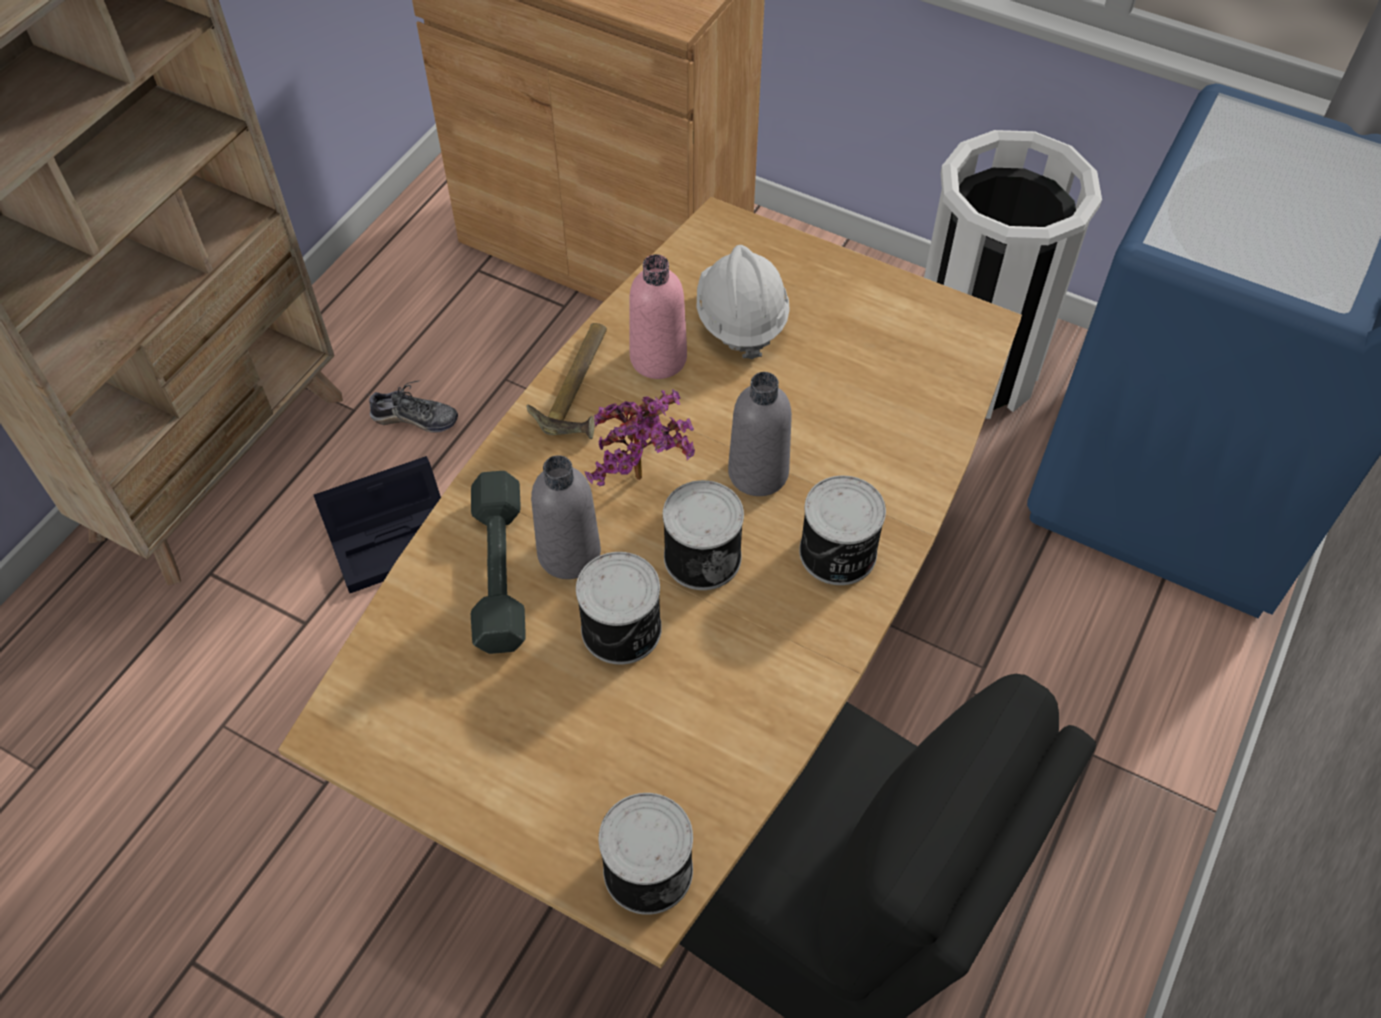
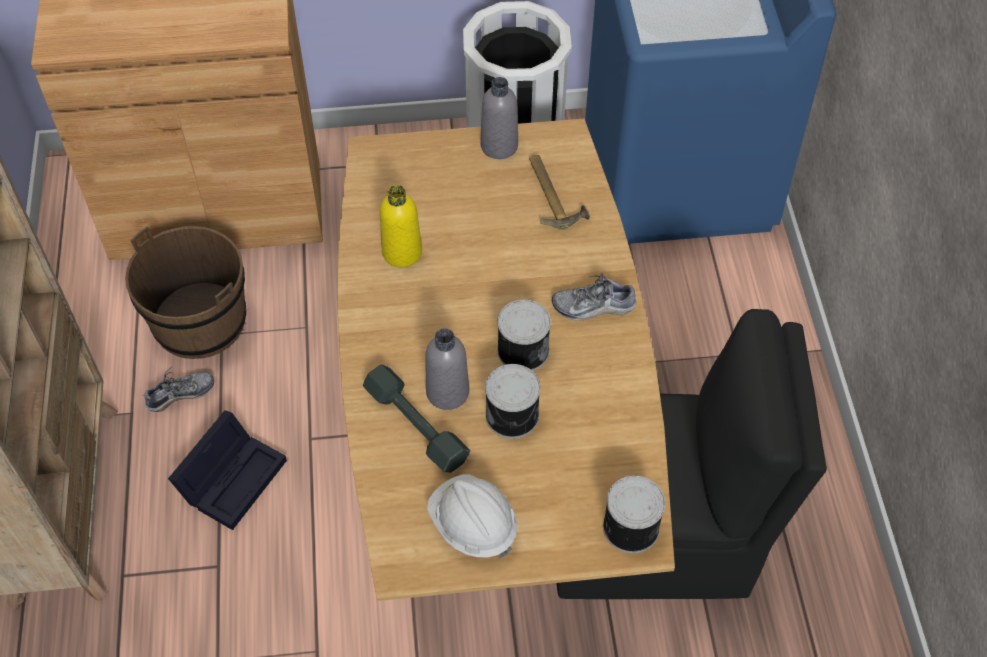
camera: 35 degrees left, 0 degrees up
(495, 353) = (200, 321): none -> brown bucket
(582, 386) = (370, 293): hammer -> hammer (553, 194)
(644, 482) = (455, 328): potted plant -> none
(658, 358) = (402, 252): pink bottle -> yellow bottle
(741, 319) = (430, 203): white hard hat -> white hard hat (472, 525)
(758, 473) = (514, 287): grey bottle -> grey bottle (499, 146)
(838, 554) = (593, 307): can -> shoe

